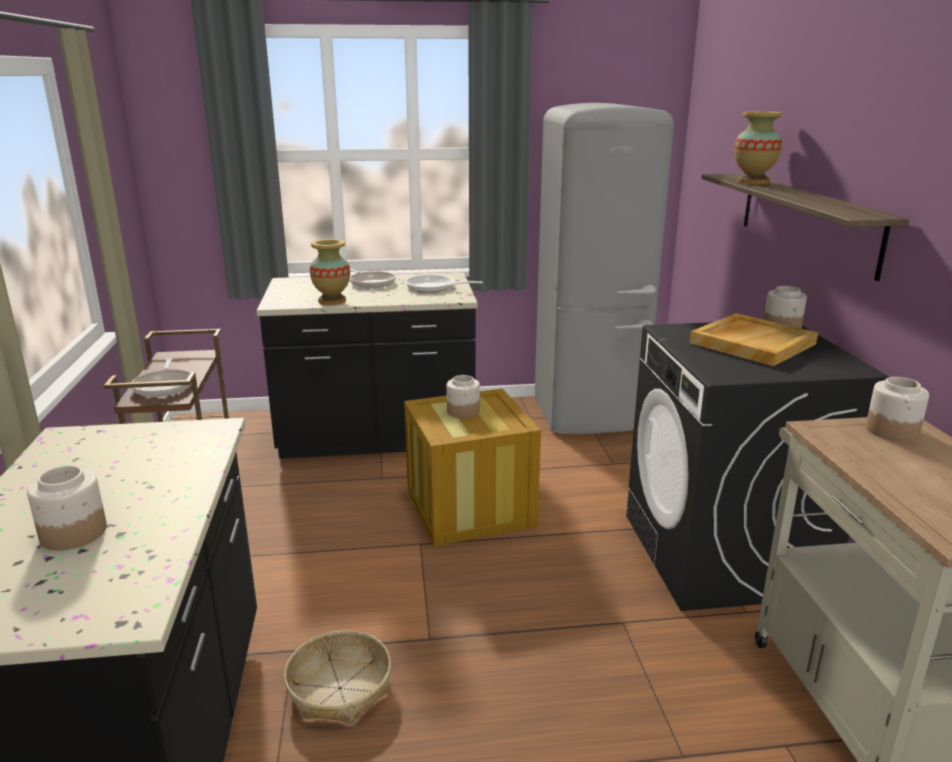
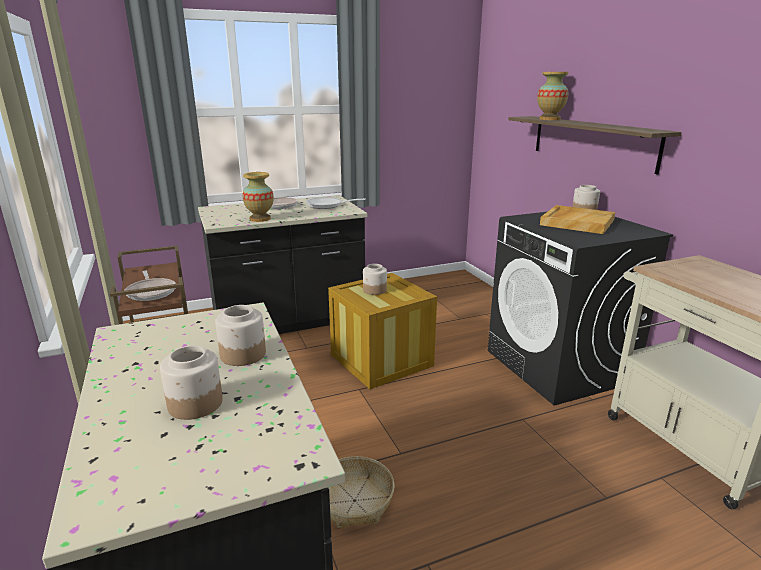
camera: 15 degrees left, 0 degrees up
(590, 415) = (429, 289): grey fridge -> none
(892, 430) = (697, 265): jar -> jar (243, 354)

